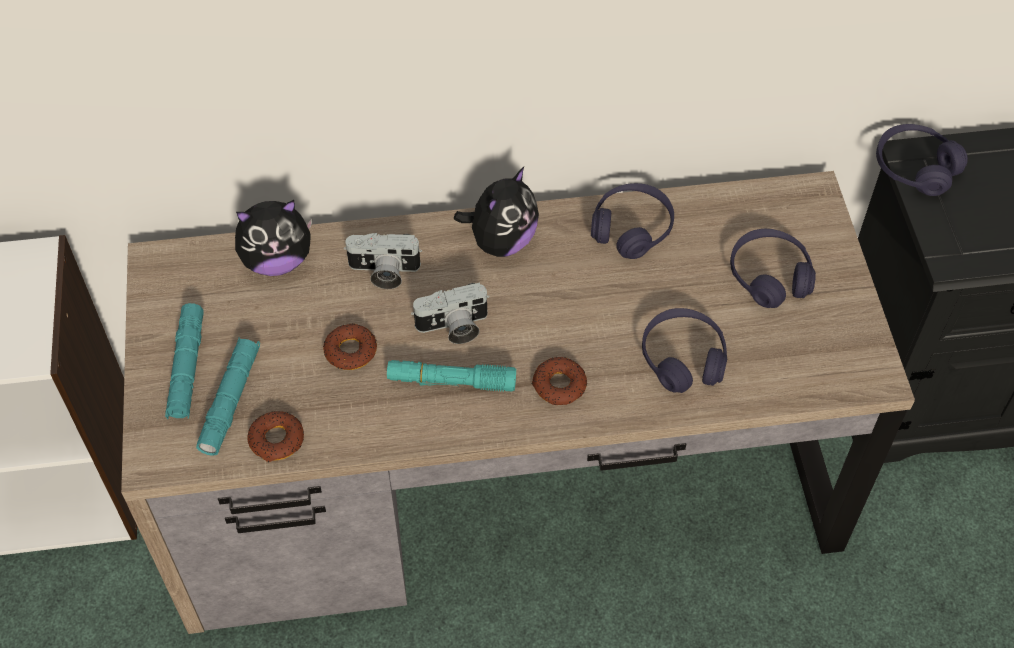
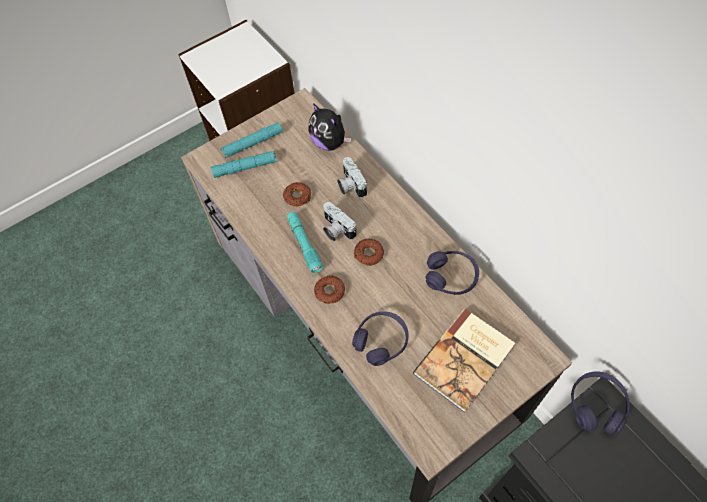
camera: 65 degrees right, 5 degrees up
(277, 440) = (234, 195): donut -> donut (369, 254)
(501, 241) = (402, 223): plush toy -> none
(769, 276) = (466, 360): purple headphones -> book

